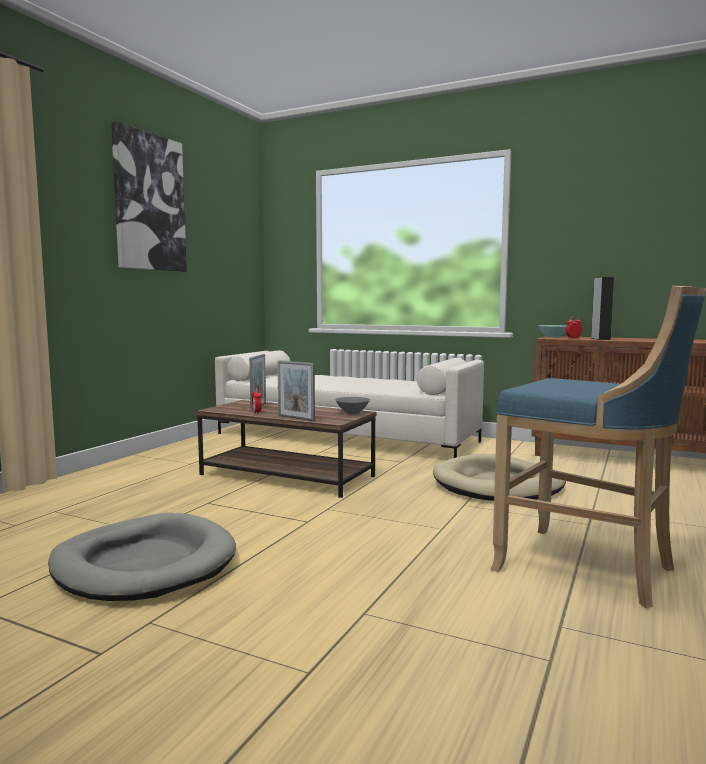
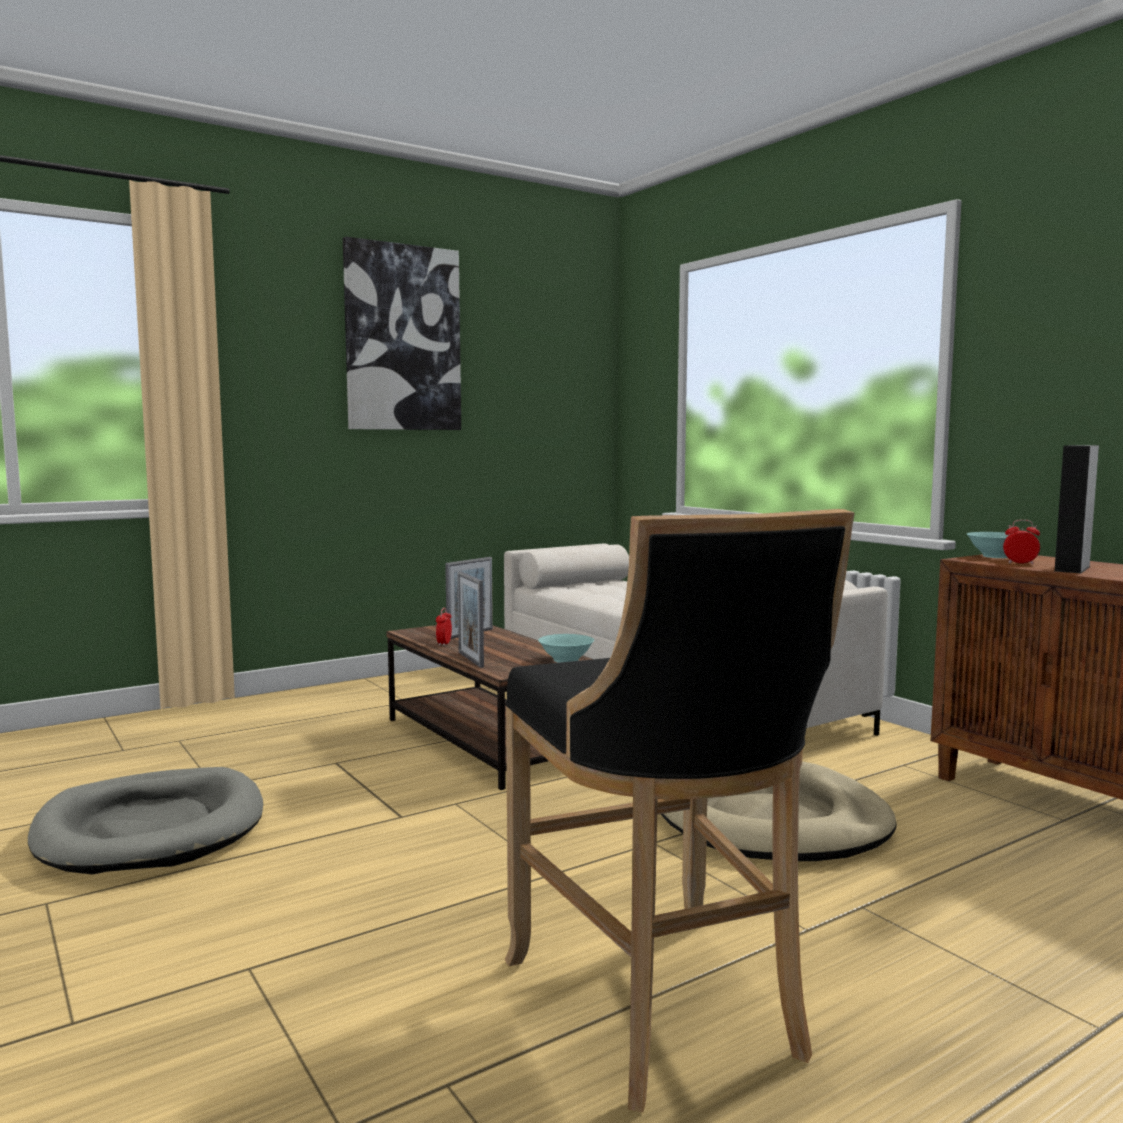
camera: 30 degrees right, 0 degrees up
(352, 412) = (566, 660): grey bowl -> turquoise bowl
(590, 569) = (662, 1009): blue stool -> black stool

